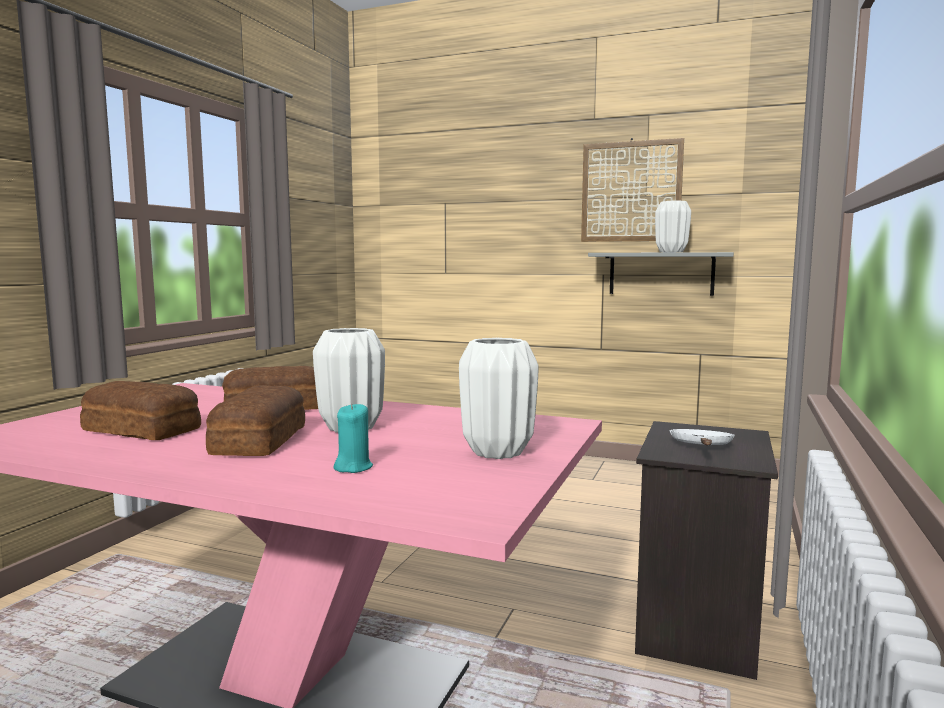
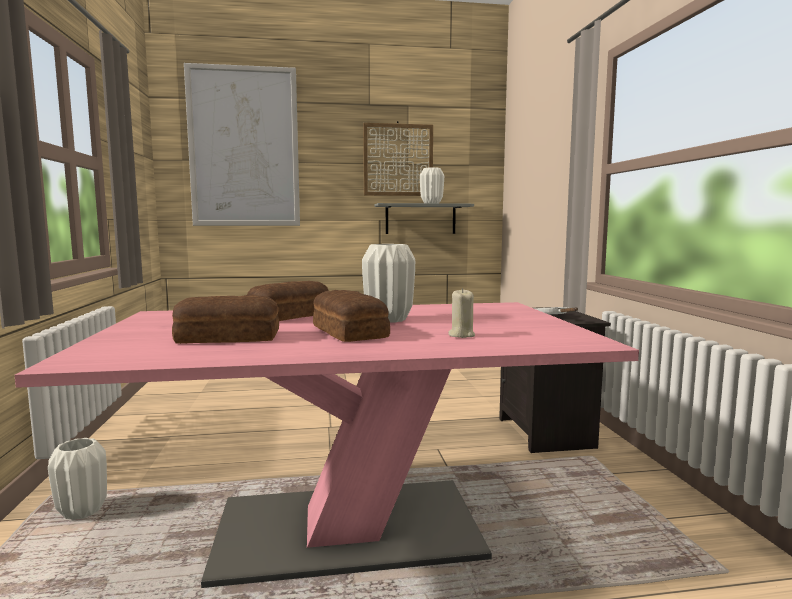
camera: 30 degrees left, 0 degrees up
(353, 467) = (461, 335): turquoise candle -> beige candle
(441, 187) = (244, 147): none -> picture
(497, 451) = (513, 319): white vase -> white vase (82, 512)

